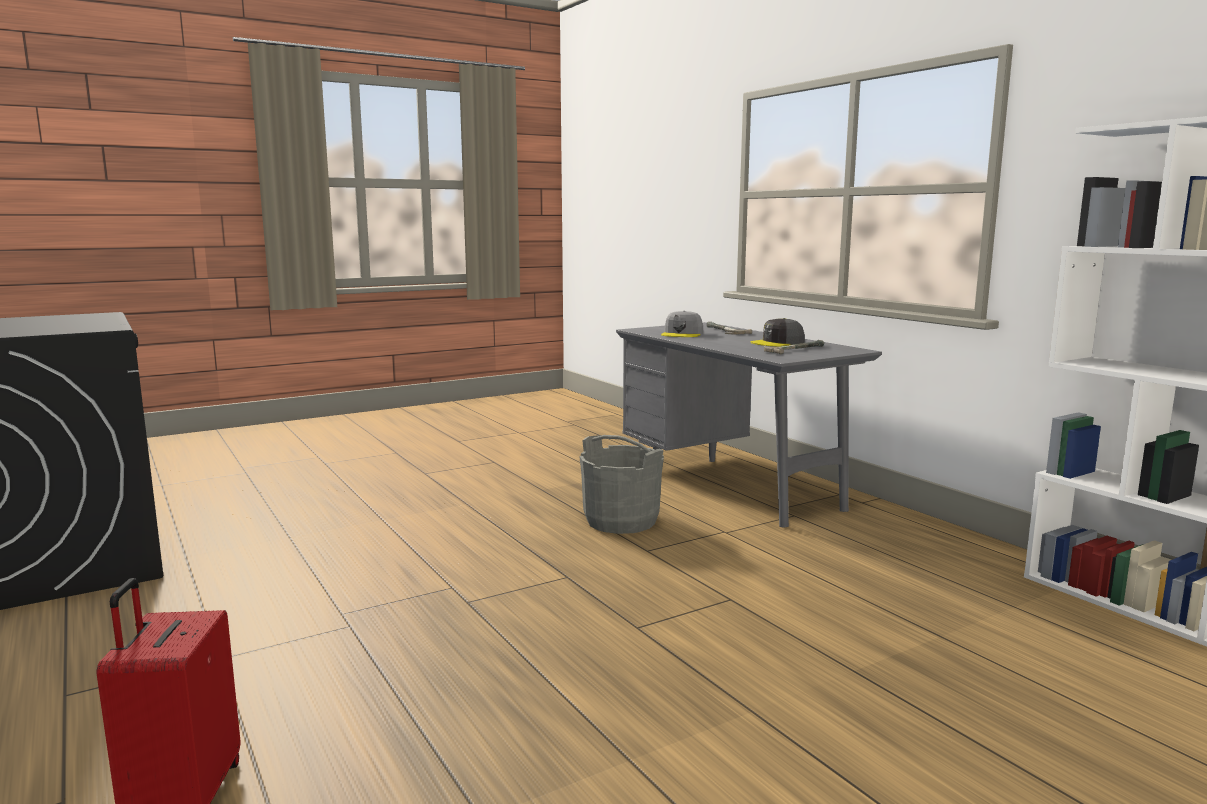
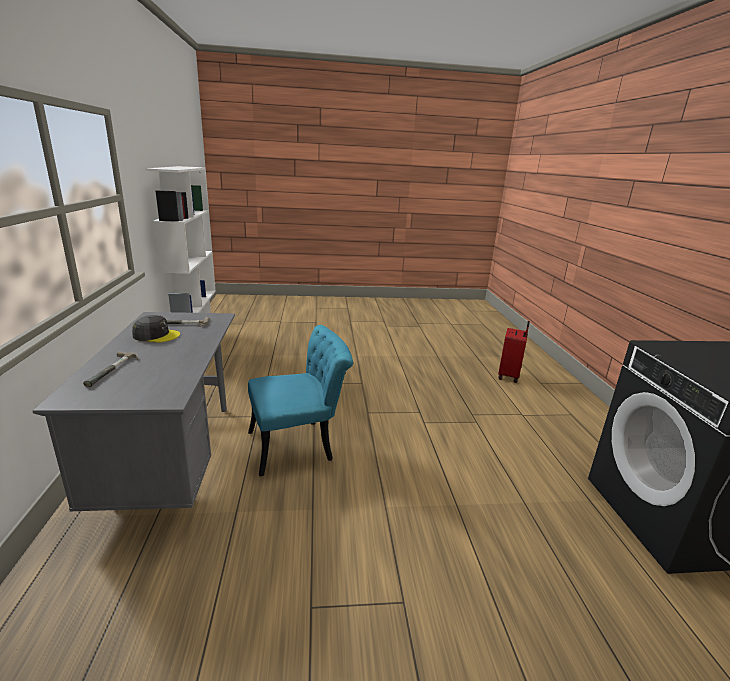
camera: 155 degrees left, 10 degrees up
(621, 521) = (299, 444): grey bucket -> turquoise chair
(682, 334) = (165, 372): grey cap -> none

